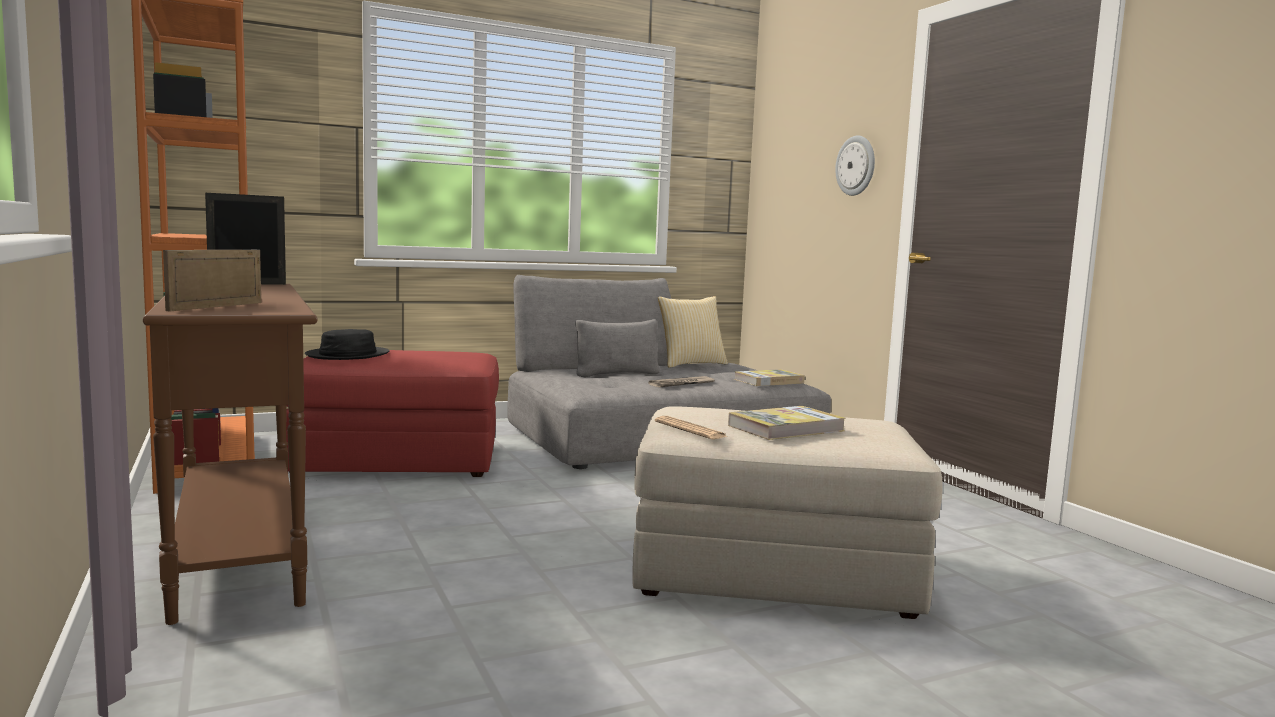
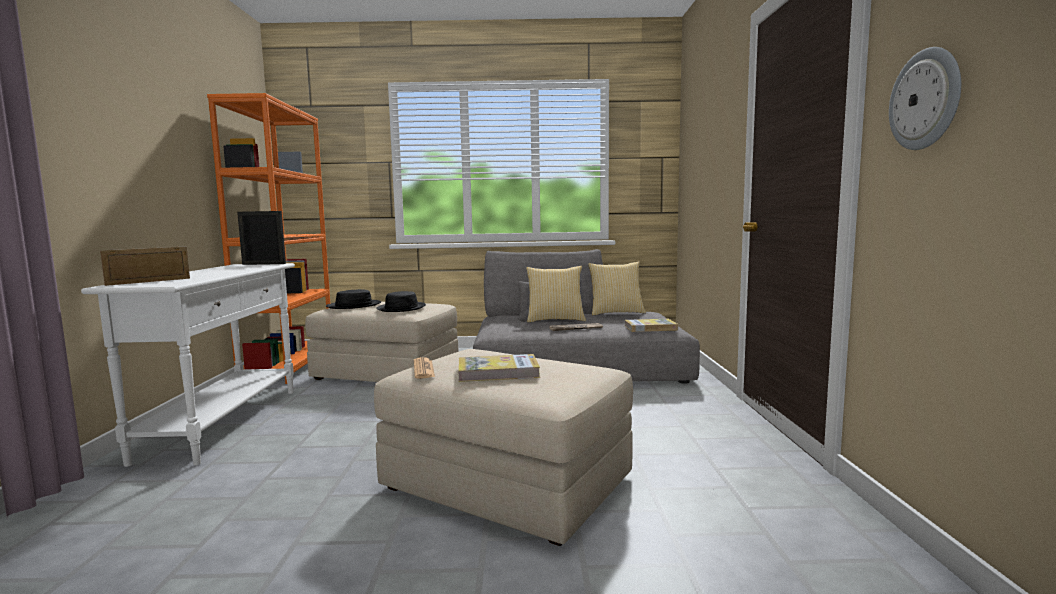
camera: 25 degrees right, 0 degrees up
(239, 548) = (224, 423): brown console table -> white console table
(399, 459) = (387, 372): red ottoman -> beige ottoman
(437, 358) = (401, 308): none -> black hat
(632, 374) = (555, 320): none -> pillow
(856, 165) = (723, 152): wall clock -> wall clock (925, 99)

